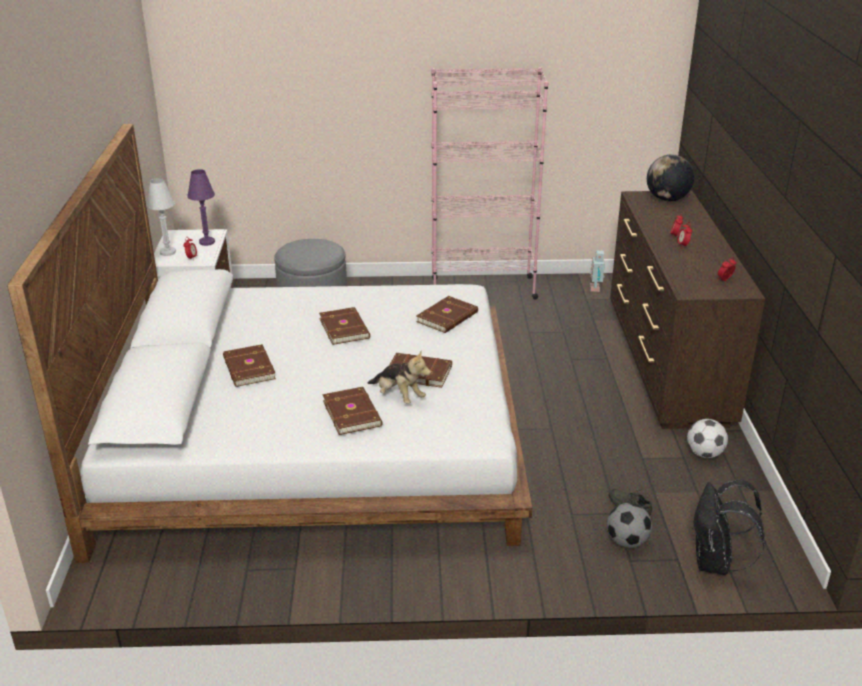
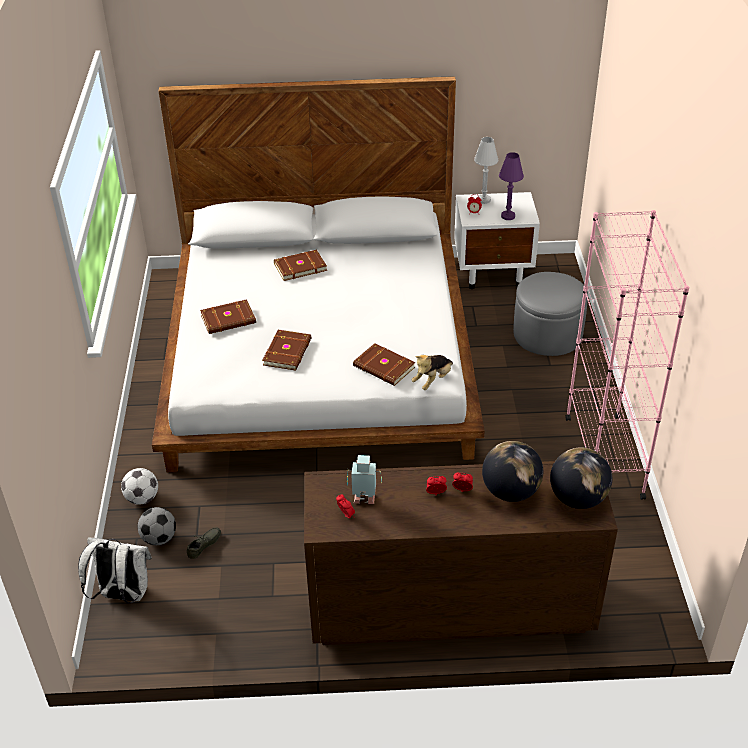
camera: 90 degrees right, 10 degrees up
(345, 328) = (361, 308): brown book -> none
(398, 396) = (249, 341): plush toy -> plush toy (433, 380)
(596, 288) = (629, 560): toy robot -> toy robot (365, 500)
(669, 220) = (510, 491): none -> globe
(704, 454) = (277, 614): football -> football (142, 498)
(715, 563) = (122, 594): black backpack -> white backpack

